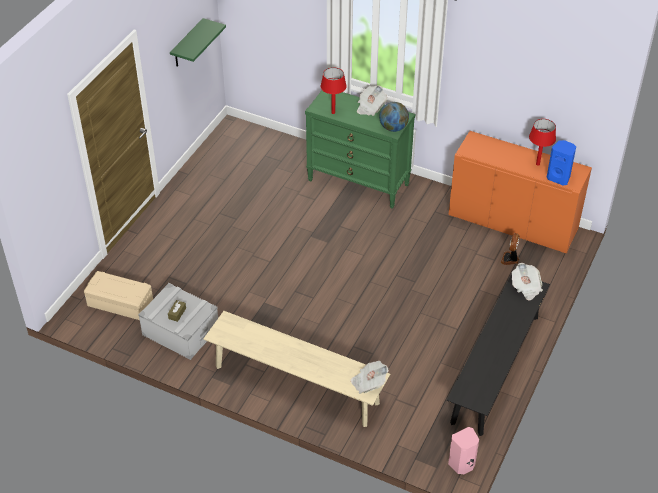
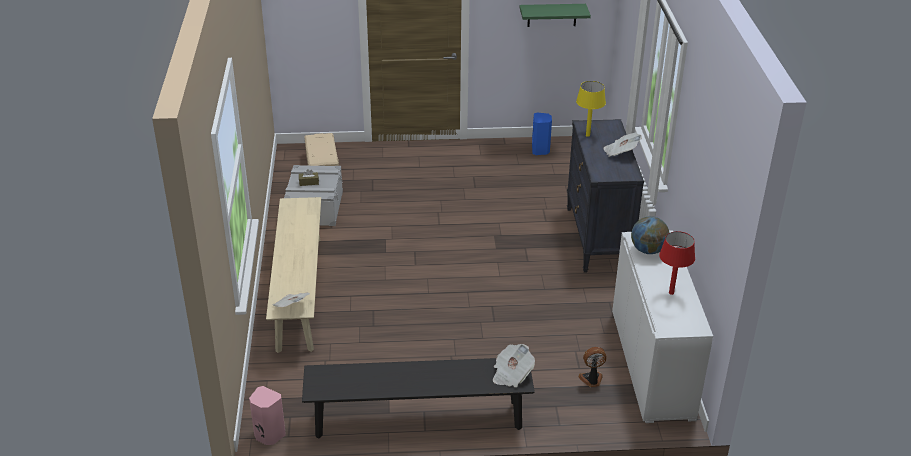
camera: 60 degrees right, 10 degrees down
(333, 112) = (587, 135): red table lamp -> yellow table lamp
(358, 182) = (597, 239): green dresser -> black dresser
(393, 128) = (605, 174): globe -> globe (648, 250)
(513, 222) = (651, 364): orange cabinet -> white cabinet
(559, 178) = (665, 315): blue speaker -> blue speaker (540, 150)

